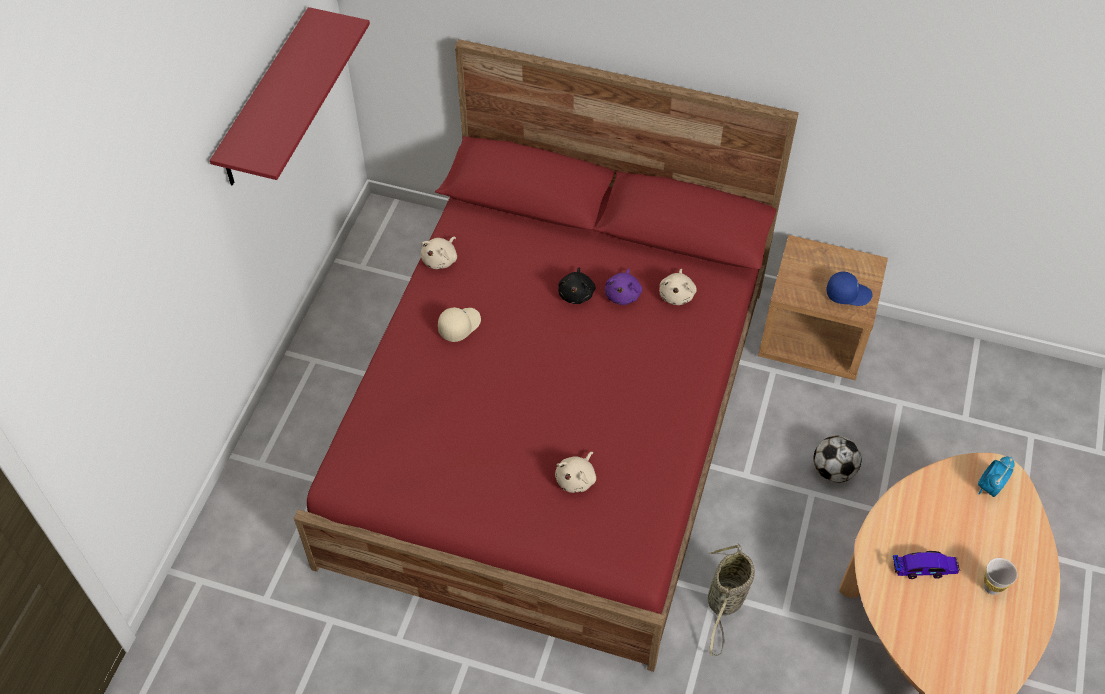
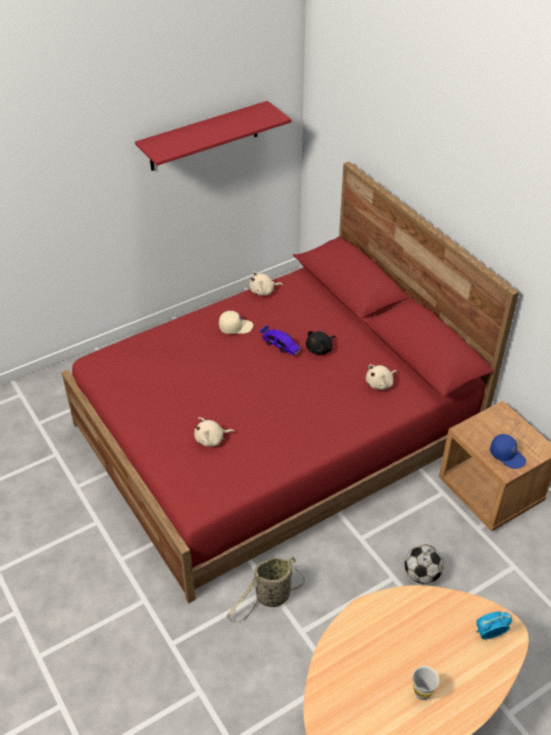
camera: 40 degrees right, 10 degrees down
(623, 294) = (347, 365): purple plush toy -> none
(924, 568) = (385, 647): toy car -> toy car (280, 345)

